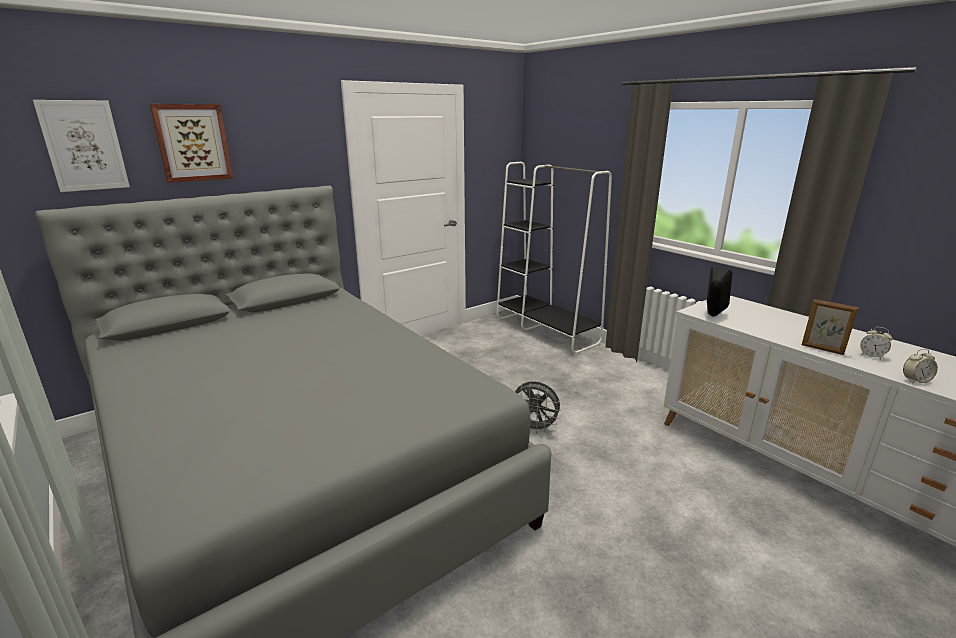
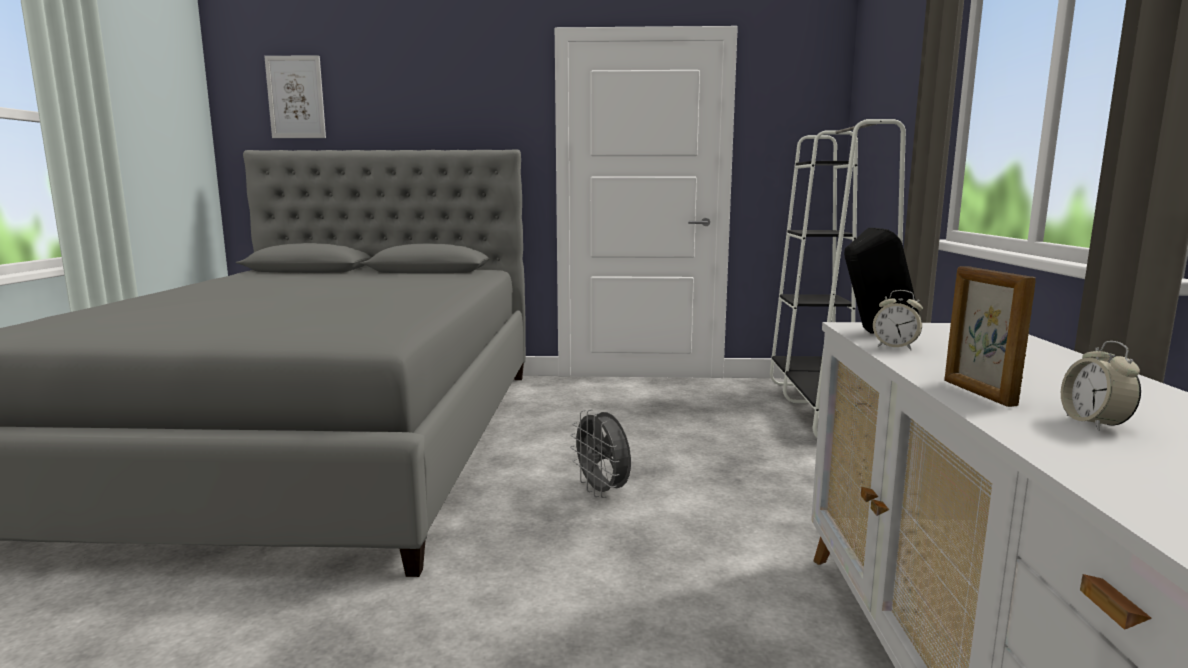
camera: 40 degrees right, 10 degrees down
(193, 143) = (386, 97): picture -> none
(915, 380) = (1091, 469): alarm clock -> alarm clock (895, 347)

